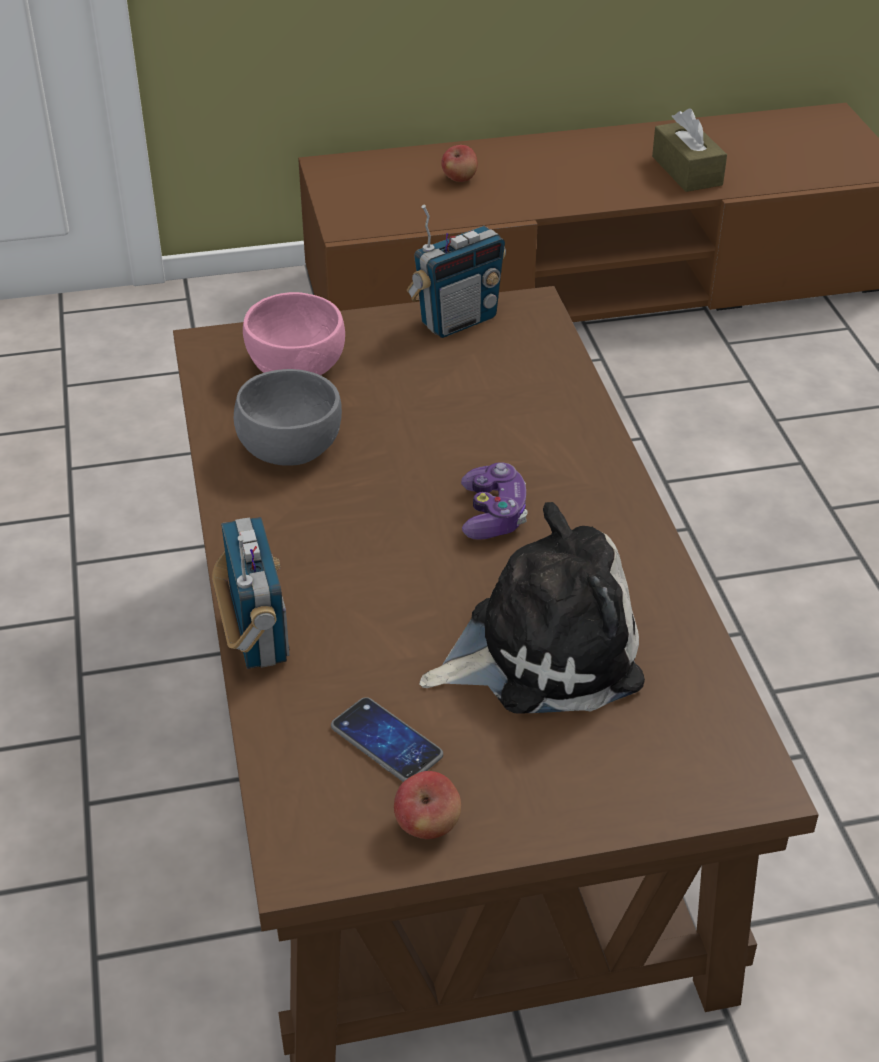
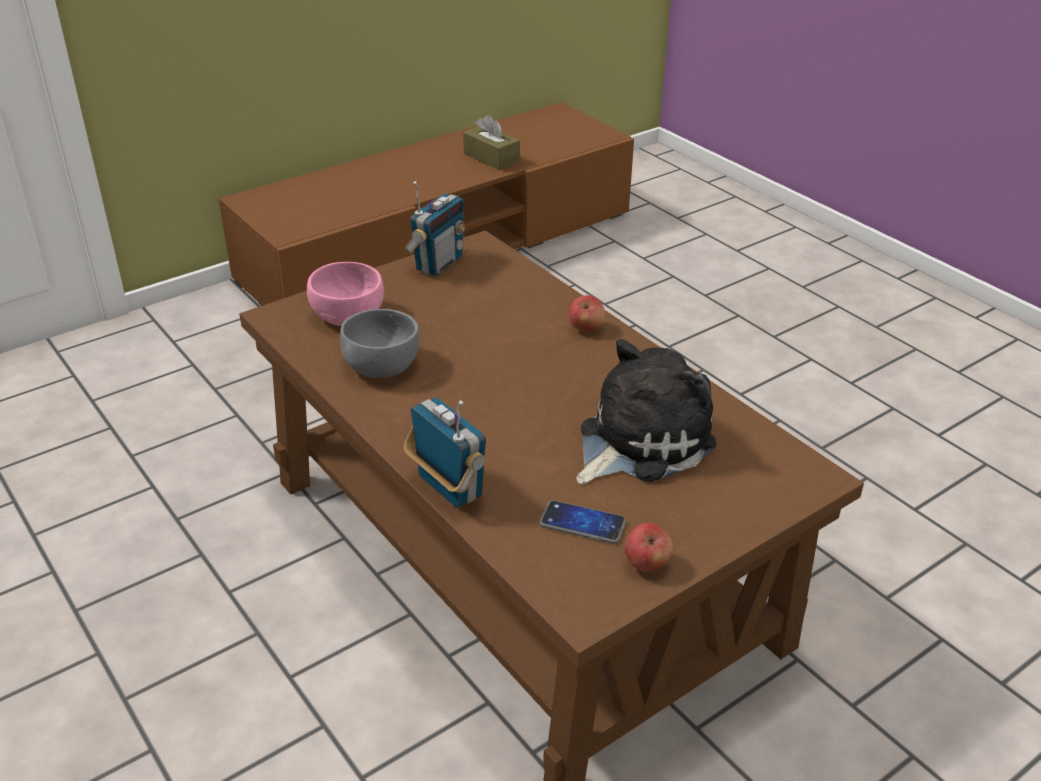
camera: 25 degrees left, 5 degrees down
(459, 179) = (344, 190): apple -> apple (586, 328)
(493, 515) = (548, 371): game controller -> none

